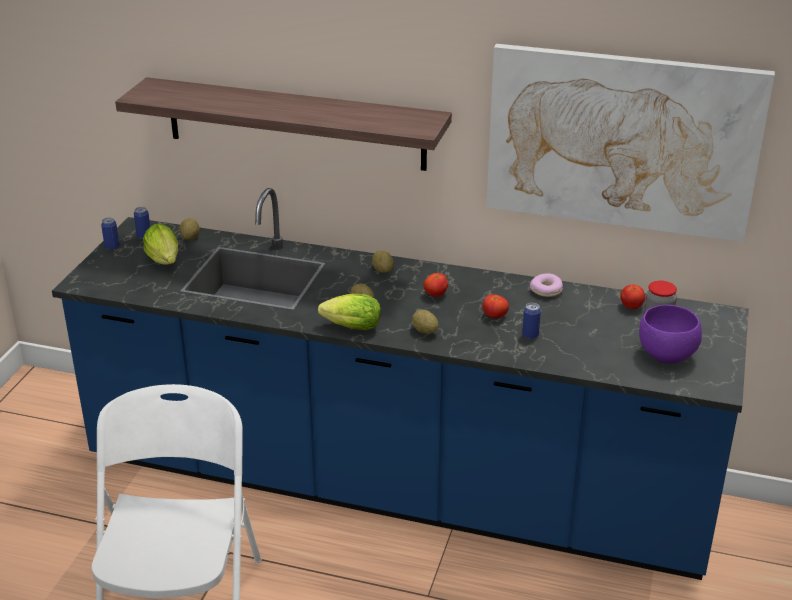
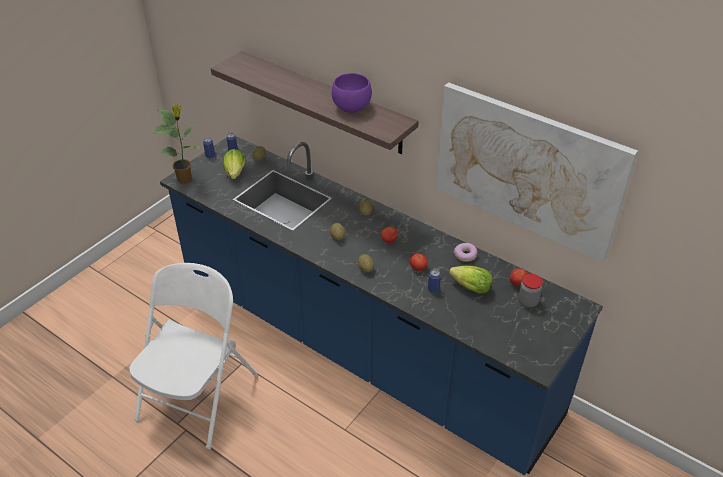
camera: 20 degrees right, 10 degrees up
(92, 281) = (185, 179): none -> potted plant
(349, 327) = (319, 253): lettuce -> lettuce (468, 287)
(665, 356) = (517, 331): purple bowl -> purple bowl (350, 108)

